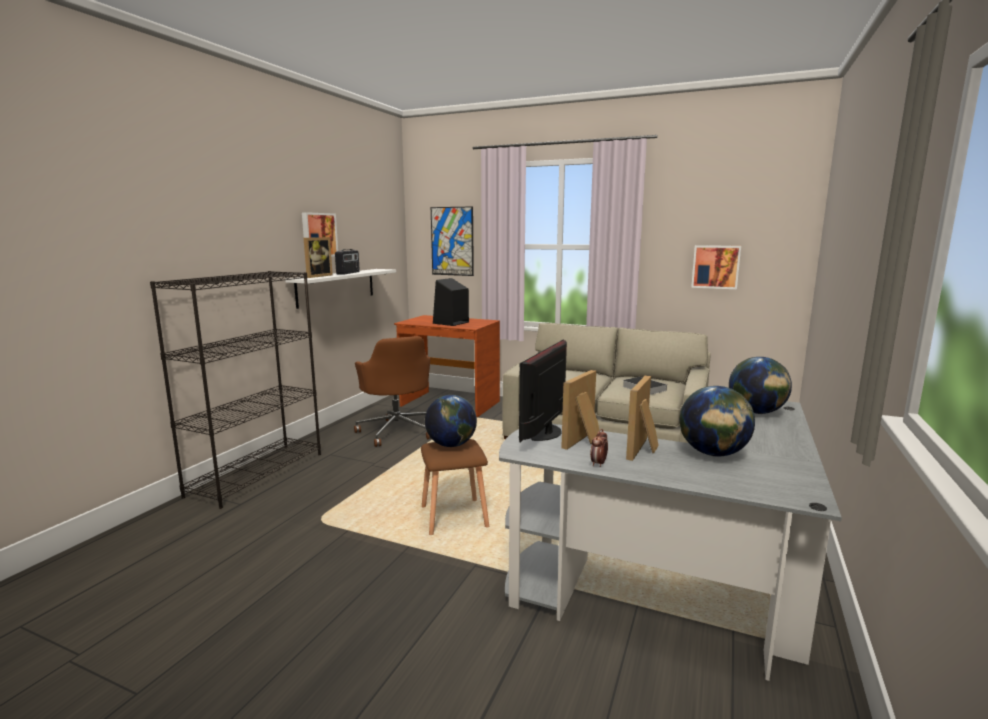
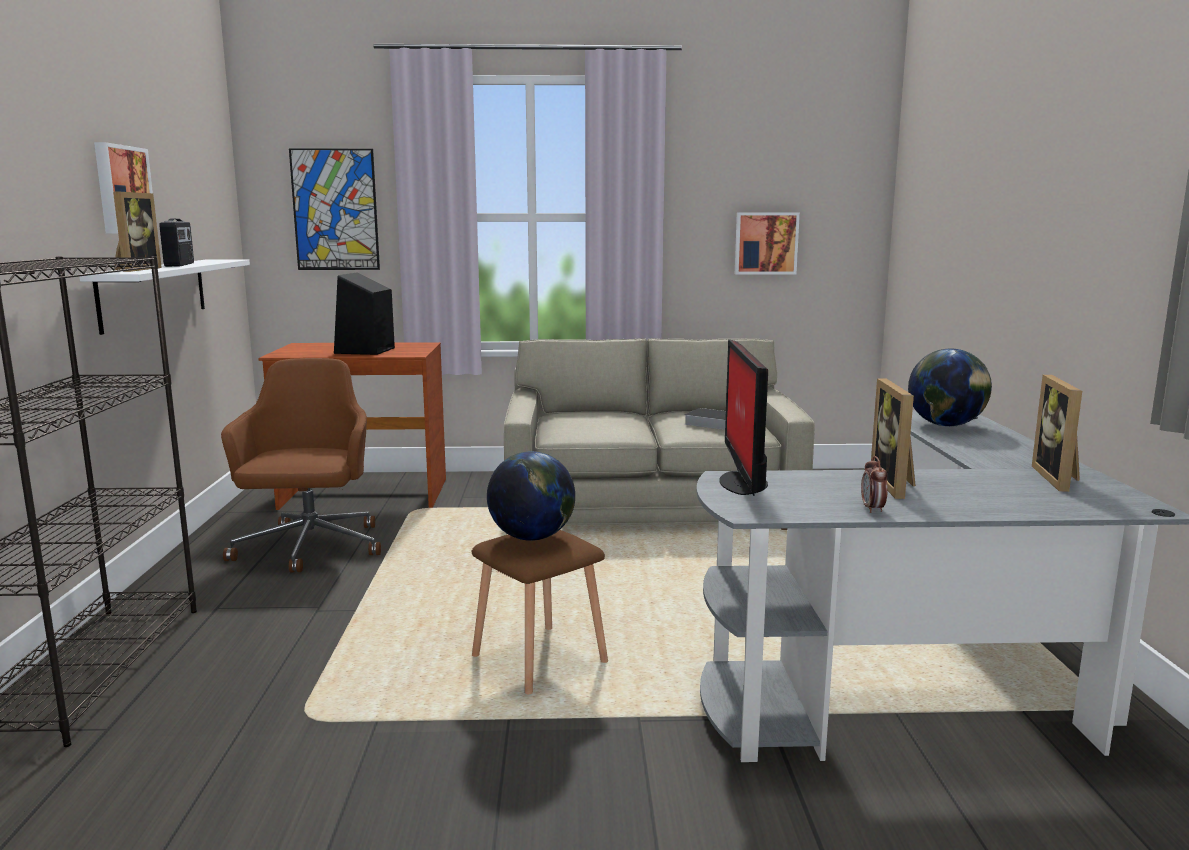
camera: 25 degrees left, 0 degrees up
(397, 430) = (310, 548): brown office chair -> brown office chair turned 135 degrees counterclockwise
(584, 441) = (809, 485): picture frame -> picture frame (1060, 478)
(713, 454) = (977, 477): globe -> none

